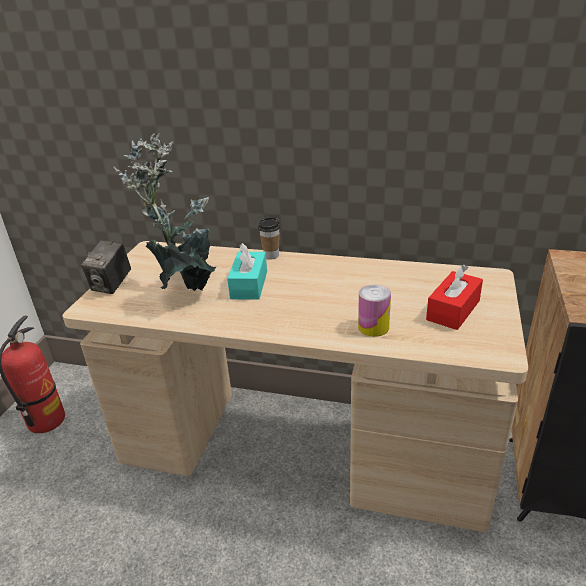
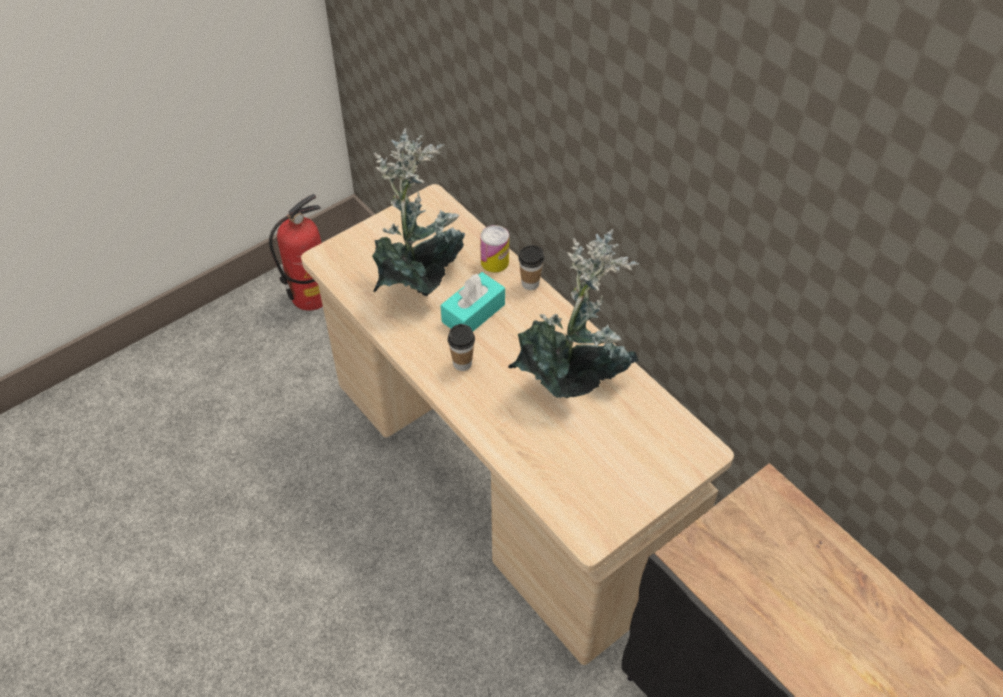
camera: 35 degrees right, 20 degrees up
(112, 285) = (363, 238): camera -> none
(274, 312) = (462, 363): none -> cup
(364, 283) = (573, 379): none -> potted plant
(373, 327) = (523, 436): can -> can (494, 262)
(453, 310) = (612, 465): red tissue box -> none

